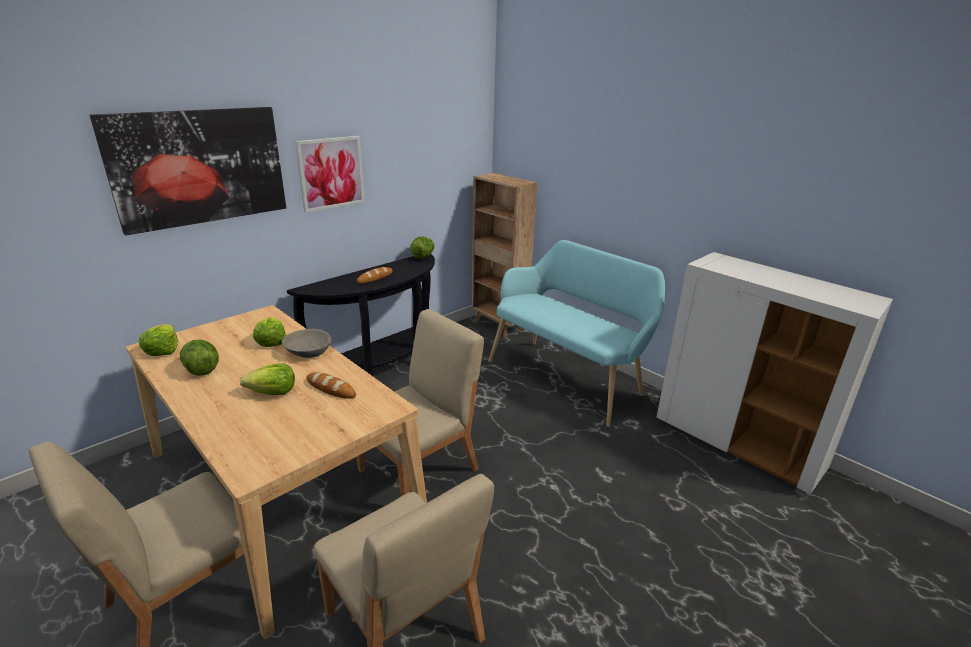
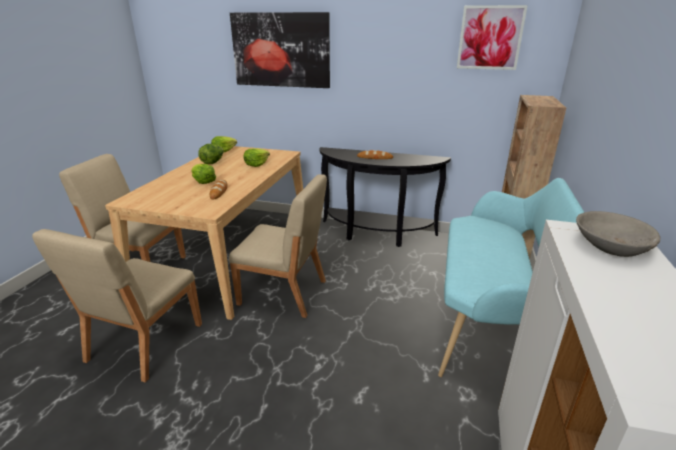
camera: 60 degrees right, 0 degrees up
(308, 351) = (255, 174): grey bowl -> grey bowl (610, 245)
(331, 173) = (369, 68): picture -> picture (490, 38)
(423, 256) = (438, 158): lettuce -> none

